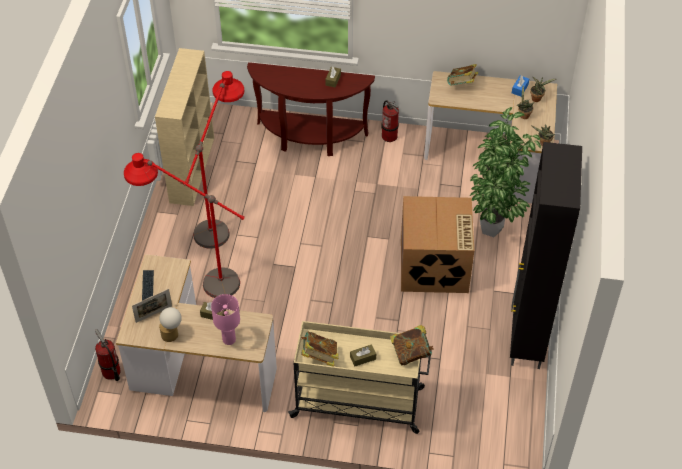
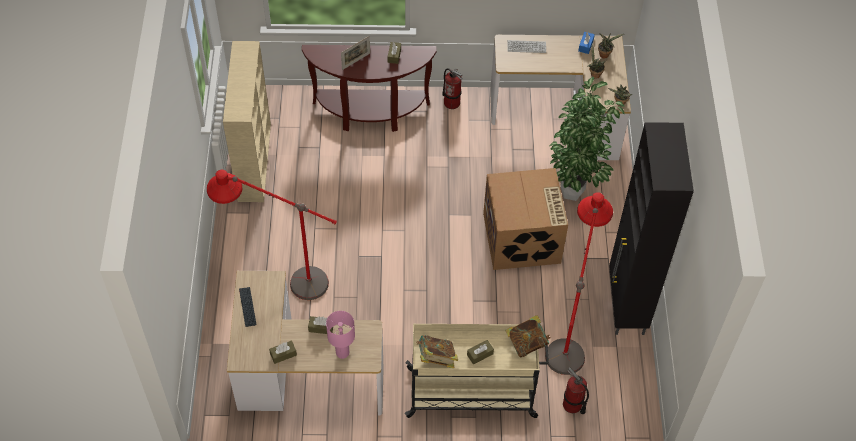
camera: 10 degrees left, 5 degrees up
(111, 372) = (214, 393): fire extinguisher -> fire extinguisher (572, 405)
(154, 314) = (259, 335): picture frame -> picture frame (356, 61)
(172, 334) = (283, 354): table lamp -> brown tissue box
(222, 216) = (296, 210): red floor lamp -> red floor lamp (569, 332)
(461, 85) = (526, 47): book -> keyboard

